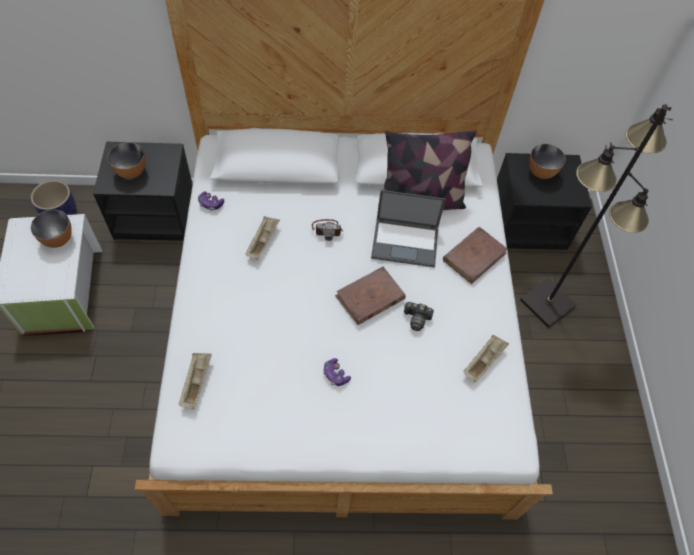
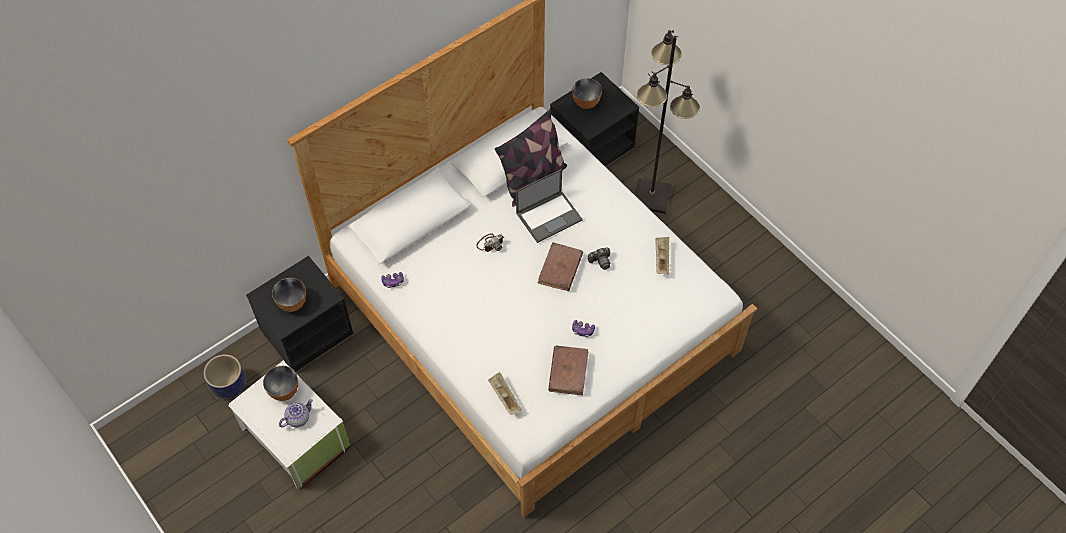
camera: 35 degrees left, 0 degrees up
(44, 269) = (298, 418): none -> teapot
(263, 242) = (456, 282): beige tray -> none
(474, 256) = (600, 195): brown book -> brown book (568, 371)

